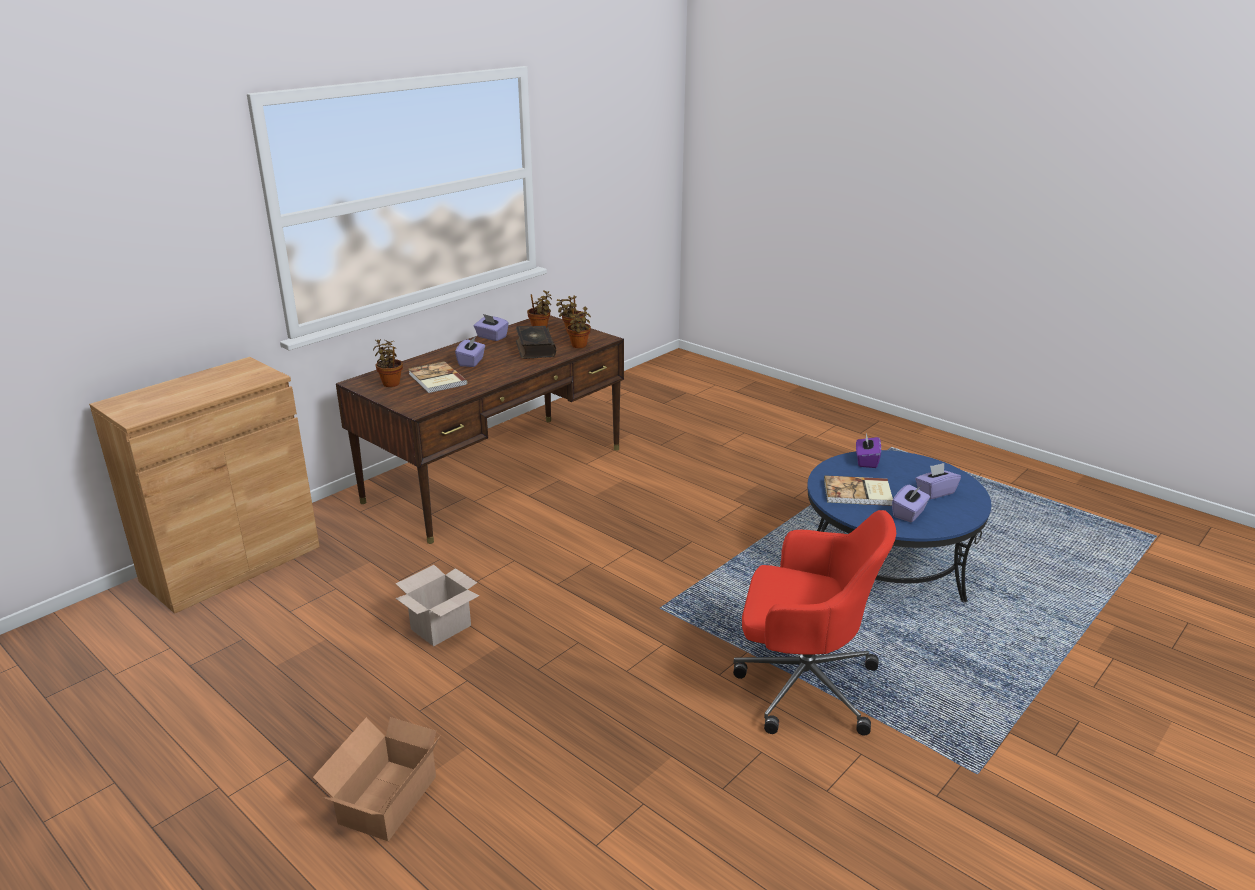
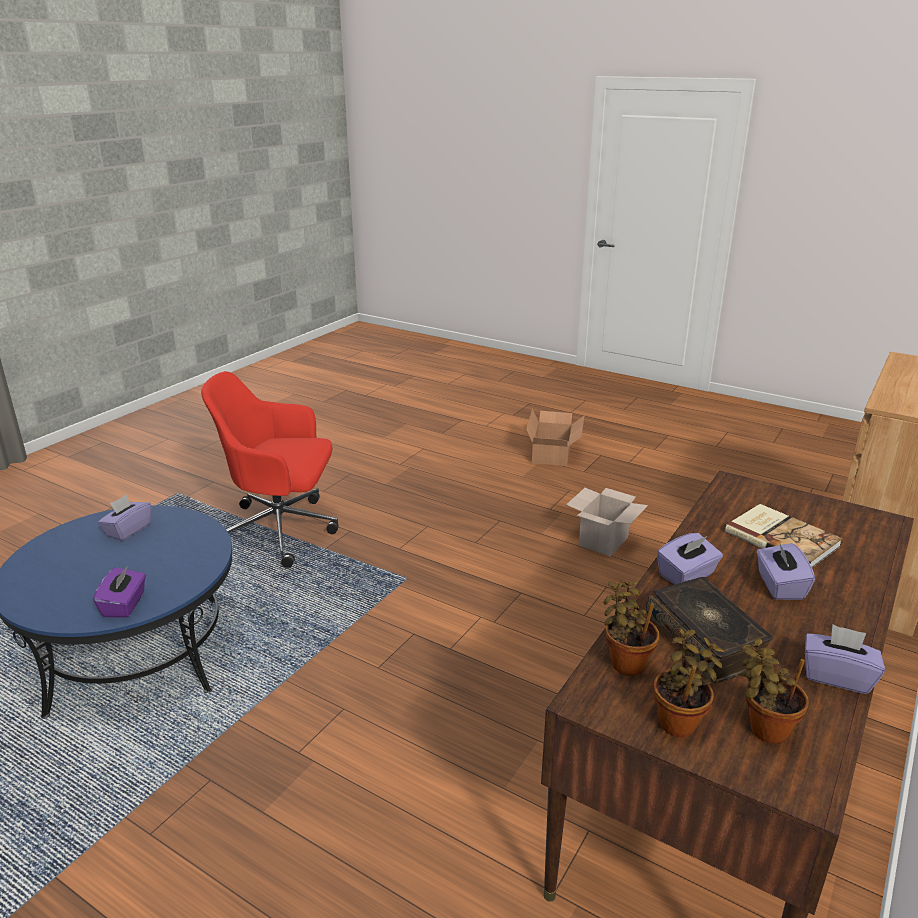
camera: 170 degrees right, 0 degrees up
(391, 383) = (837, 525): potted plant -> none
(858, 493) = (171, 551): book -> none
(935, 492) = (70, 562): purple tissue box -> purple tissue box (687, 575)

